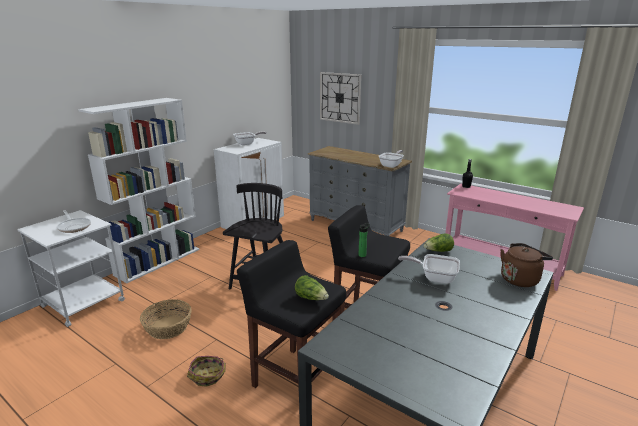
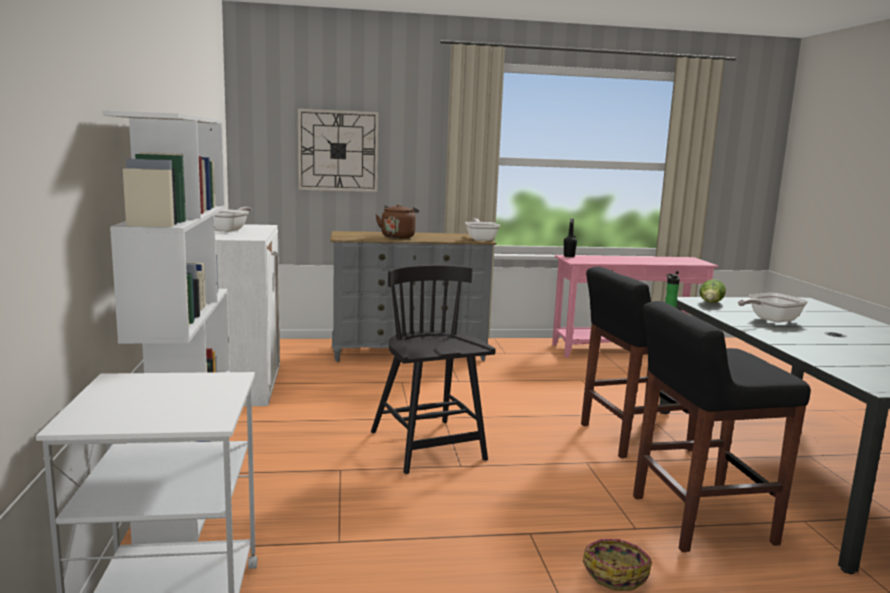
camera: 45 degrees left, 10 degrees down
(74, 226) = (188, 394): frying pan -> none
(167, 328) = (430, 558): basket -> none
(311, 298) = (749, 362): lettuce -> none
(520, 279) = (812, 306): brown kettle -> brown kettle (398, 237)

